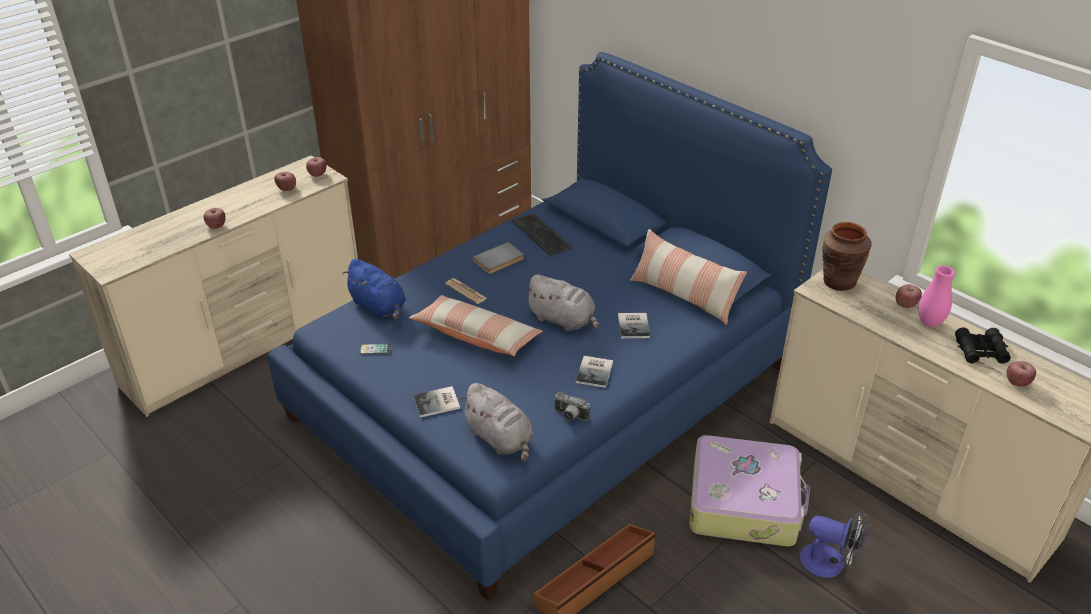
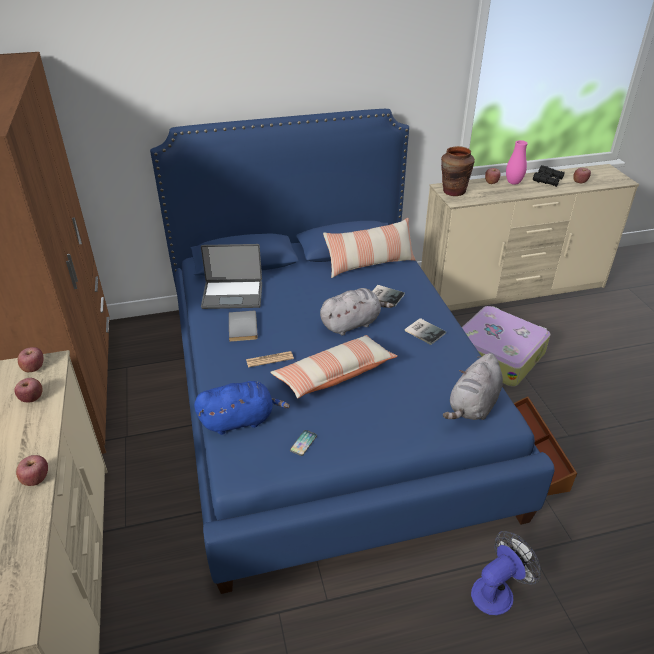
camera: 60 degrees left, 0 degrees up
(438, 403) = (407, 426): book -> none
(500, 439) = (473, 406): grey plush toy -> grey plush toy turned 135 degrees clockwise
(542, 234) = (232, 295): keyboard -> laptop
(570, 416) = (467, 361): camera -> none
(830, 563) = (563, 344): fan -> fan (497, 591)

